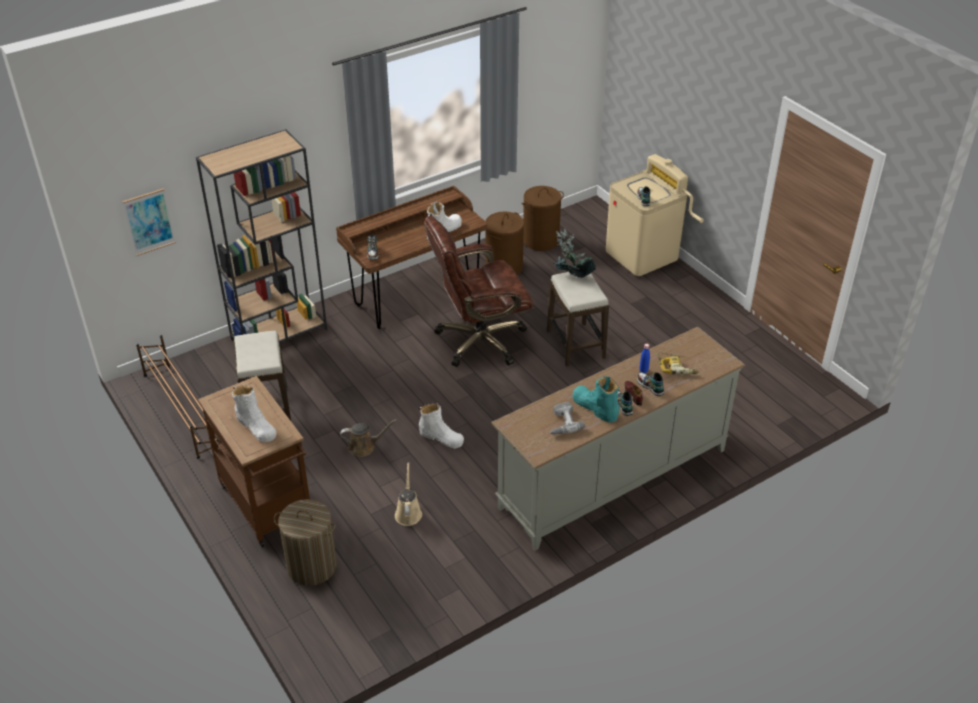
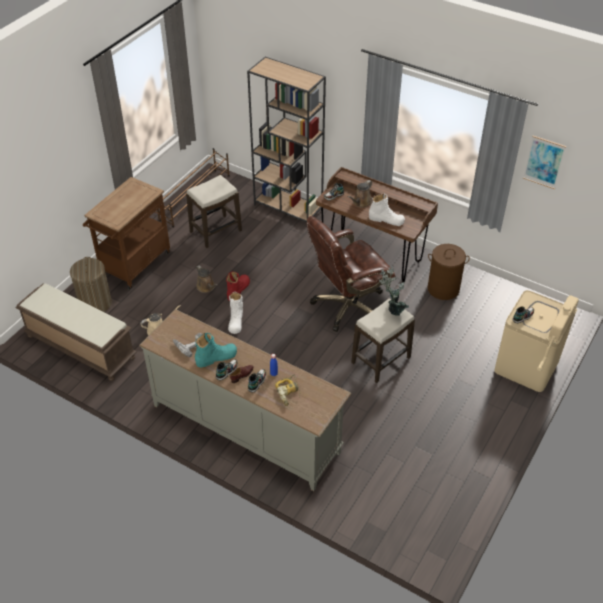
camera: 65 degrees right, 5 degrees up
(149, 222) = (236, 80): picture -> picture (544, 162)
(256, 427) = (118, 208): white boot -> none
(385, 603) = (79, 347): none -> brown bench
(390, 420) = (238, 290): none -> red boot
(401, 238) = (361, 203): none -> brown watering can
(480, 340) = (349, 305): brown office chair -> brown office chair turned 75 degrees counterclockwise
(540, 240) = (494, 298): brown laundry basket -> none
(595, 407) = (216, 357): turquoise boot -> turquoise boot turned 45 degrees clockwise

